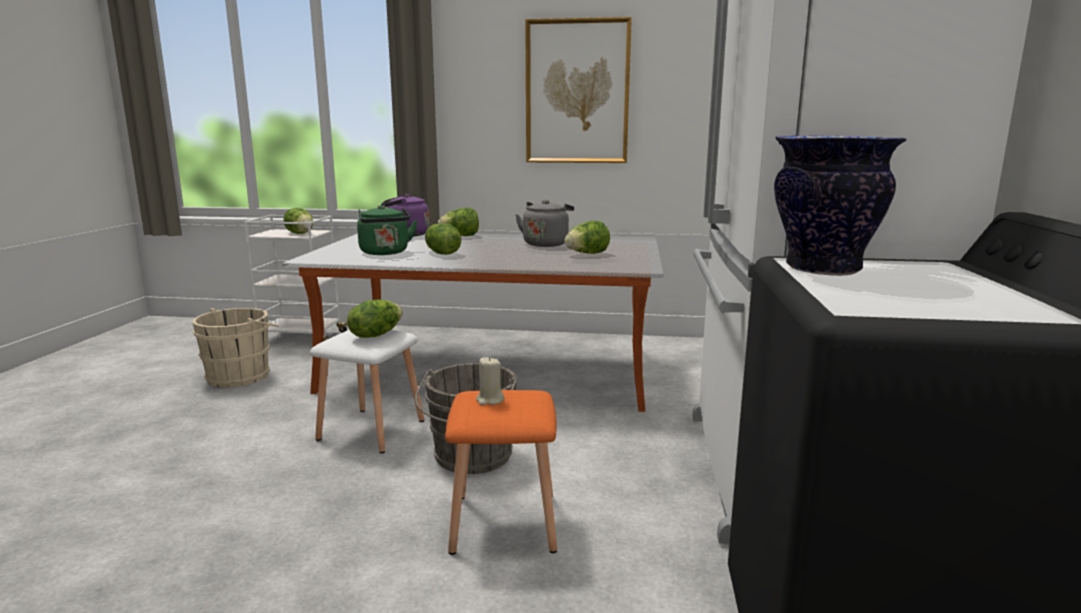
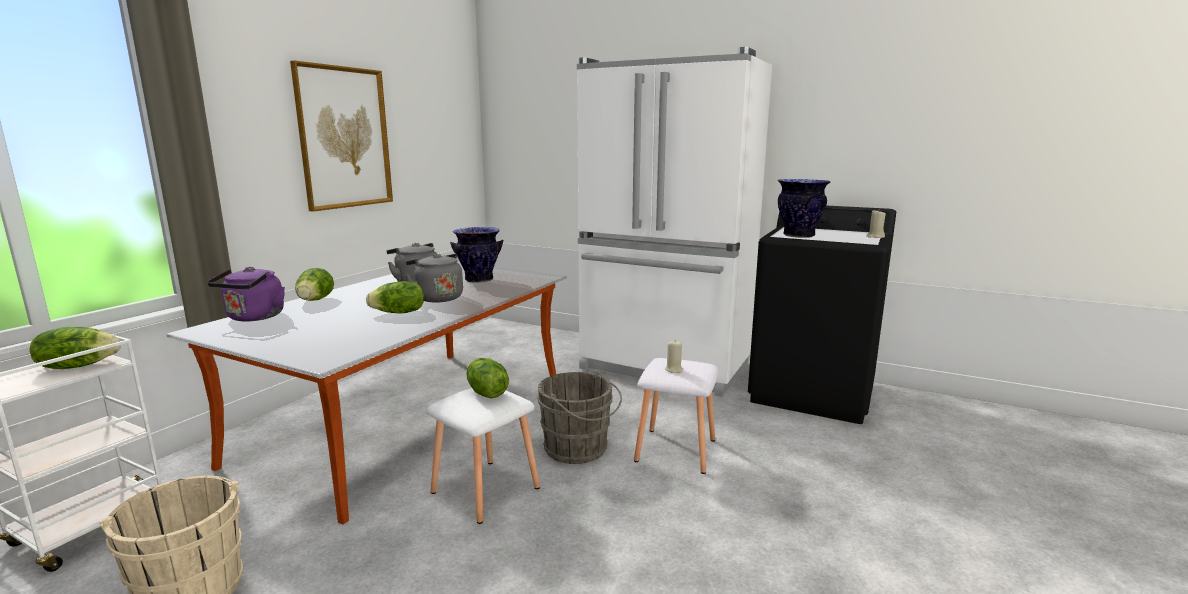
camera: 70 degrees left, 0 degrees up
(385, 253) = (355, 330): green kettle -> none
(501, 254) = (437, 298): none -> grey kettle
(505, 523) = (677, 450): orange stool -> white stool
(587, 254) = (479, 280): lettuce -> vase
(976, 315) = (875, 237): none -> beige candle

